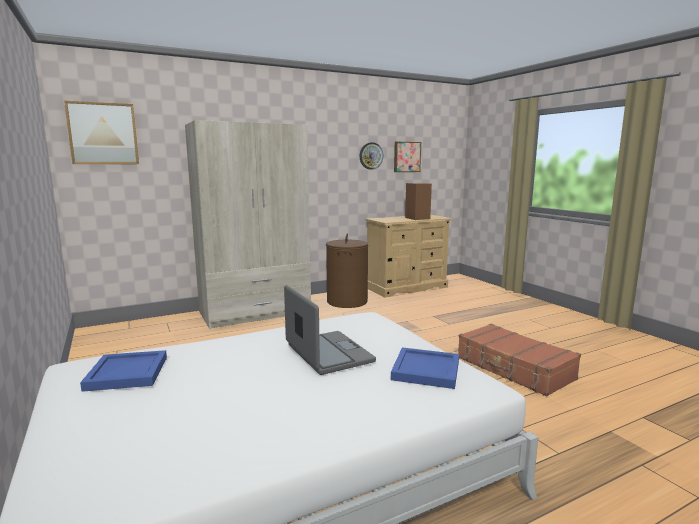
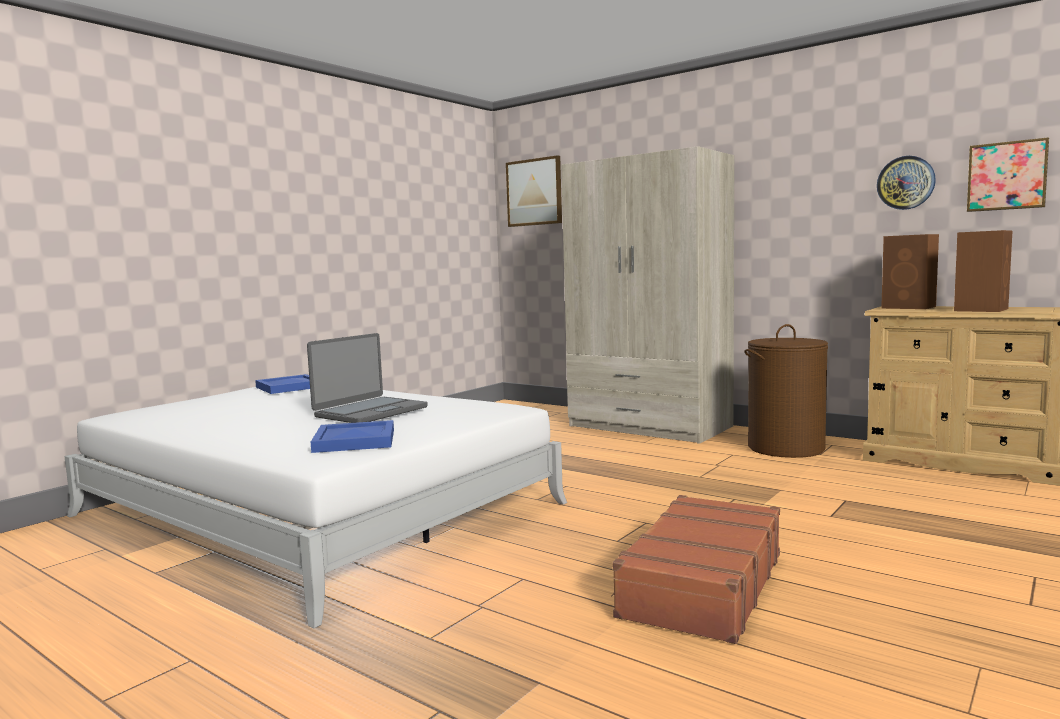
camera: 65 degrees right, 5 degrees down
(385, 219) = (910, 307): none -> brown speaker

